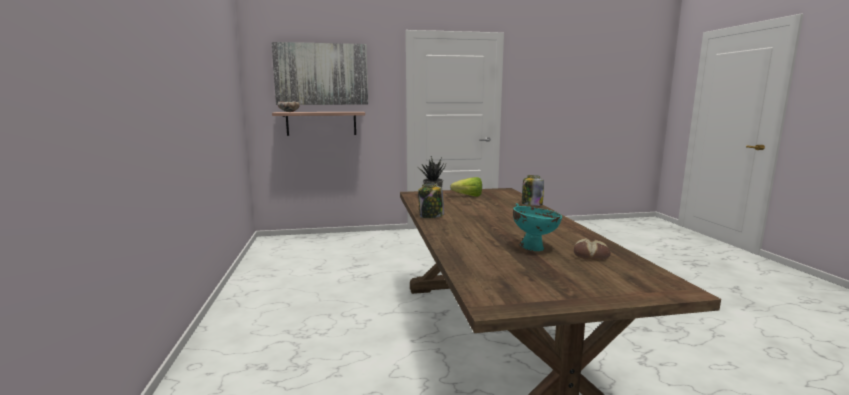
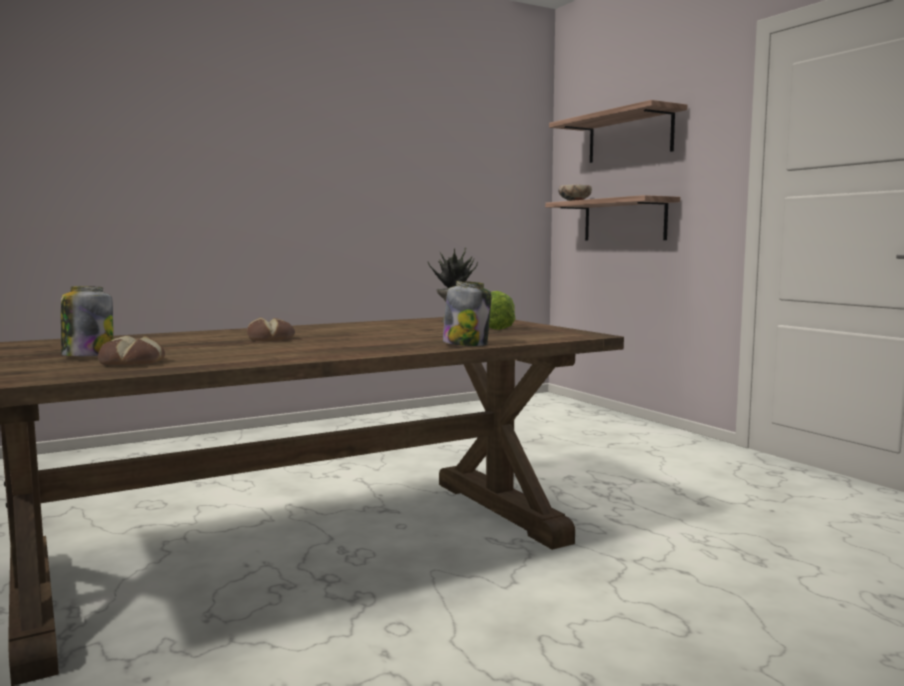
camera: 70 degrees right, 5 degrees down
(321, 74) = (629, 136): picture -> shelf
(431, 216) = (330, 325): jar -> jar (88, 356)
(491, 229) = (271, 338): none -> bread
(534, 248) = (171, 349): turquoise bowl -> none

